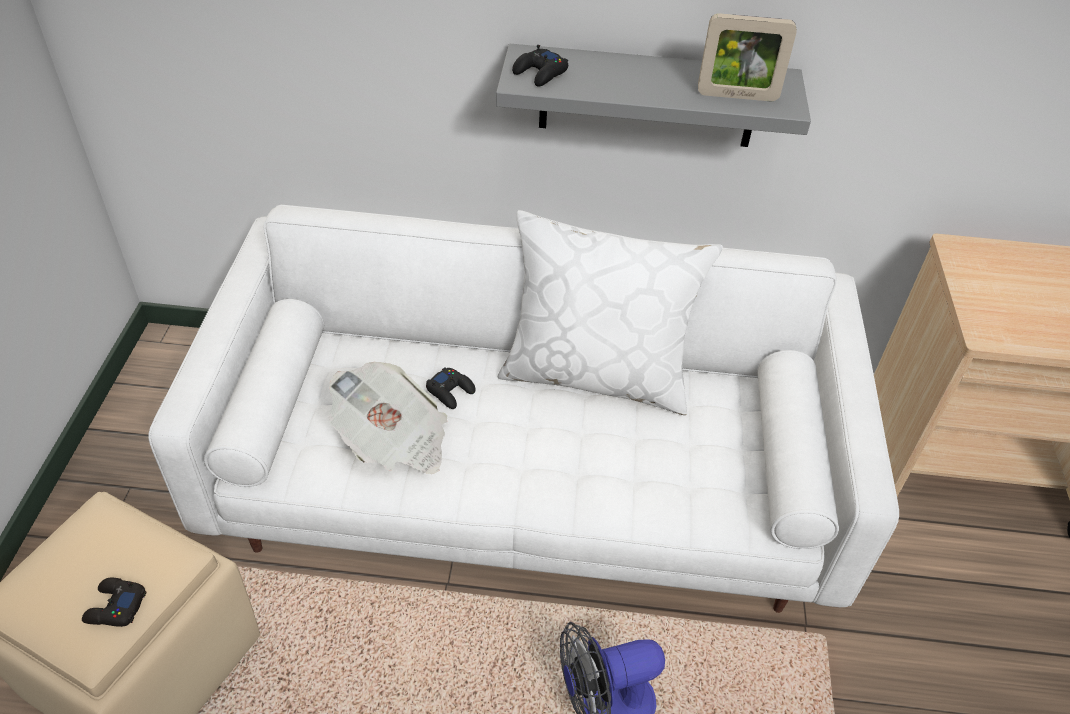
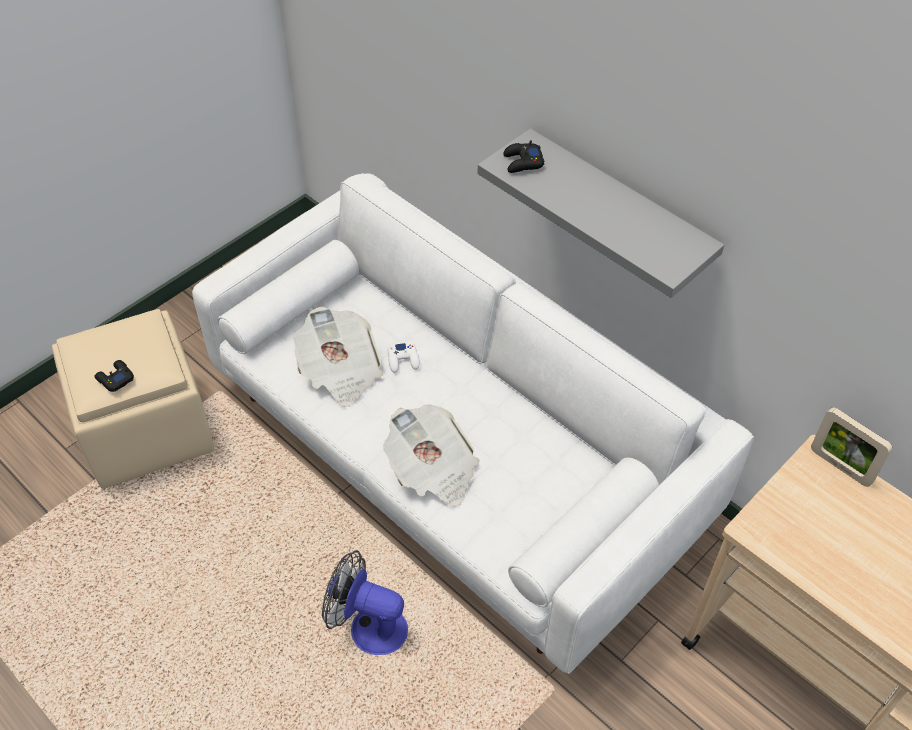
camera: 40 degrees right, 5 degrees up
(451, 391) = (403, 360): black game controller -> white game controller
(588, 482) = (432, 470): none -> newspaper
(596, 374) = (511, 403): white pillow -> none
(737, 96) = (642, 243): picture frame -> picture frame (840, 466)

